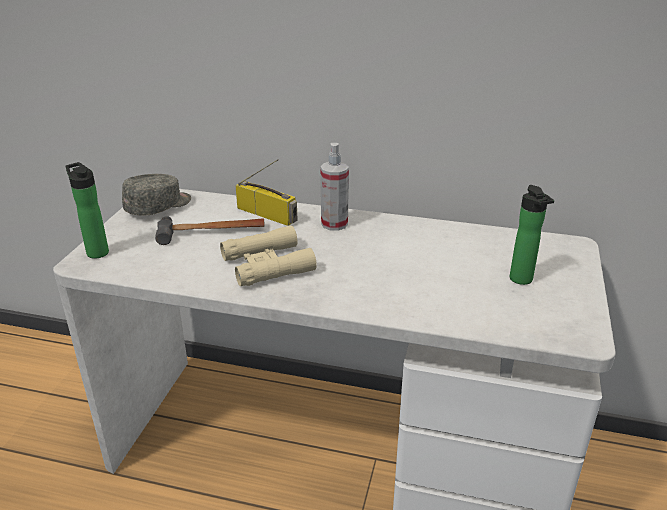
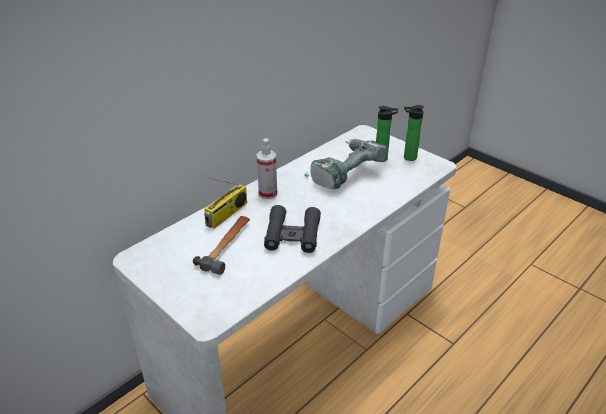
camera: 60 degrees left, 5 degrees up
(96, 251) = (197, 310): bottle -> bottle (408, 158)
(159, 206) = (157, 261): grey cap -> none
(267, 265) = (292, 234): beige binoculars -> black binoculars
(268, 214) = (227, 214): radio -> radio turned 150 degrees clockwise
(441, 260) = (343, 173): none -> power drill

